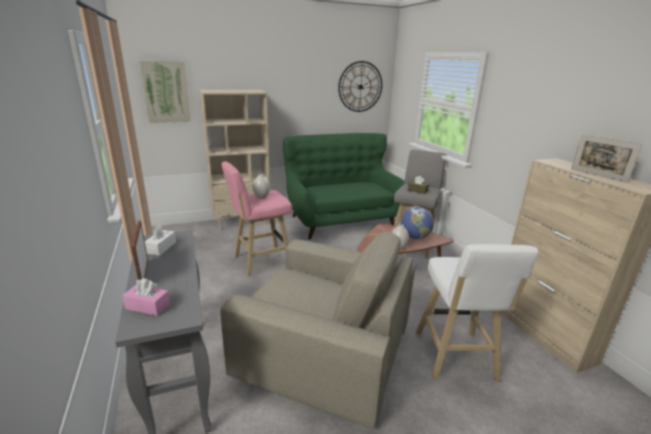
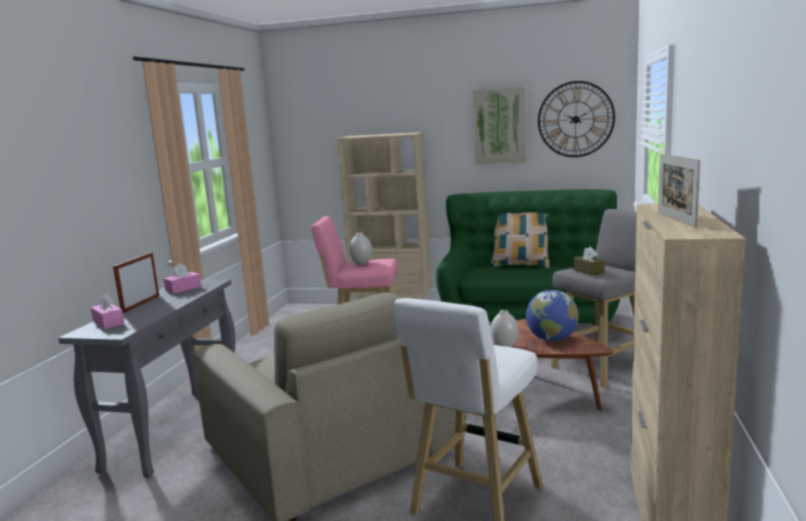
camera: 35 degrees right, 10 degrees down
(161, 247) = (183, 289): white tissue box -> pink tissue box
(166, 92) = (313, 141): picture -> picture (500, 126)
(332, 184) = (520, 265): none -> pillow

